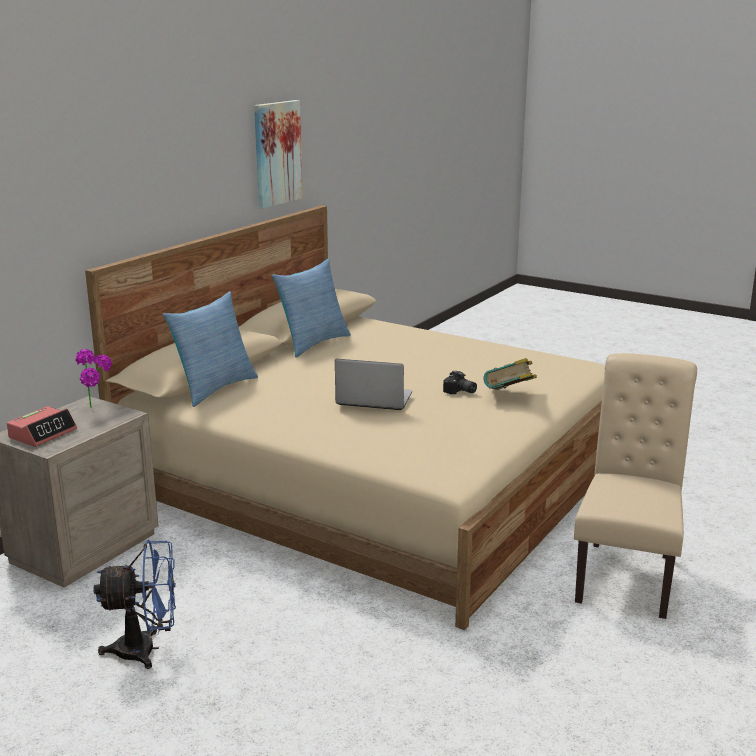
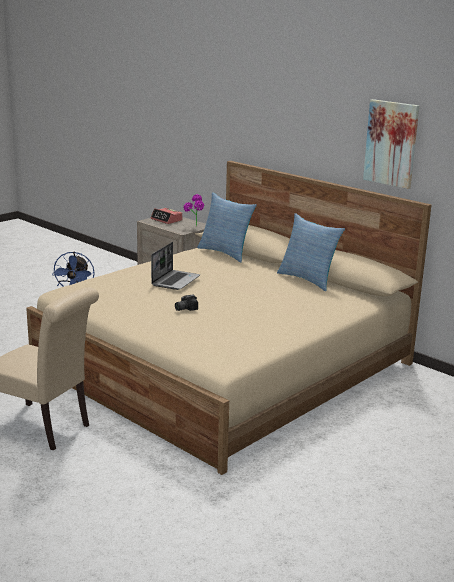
camera: 100 degrees right, 0 degrees up
(509, 396) = (166, 321): book -> none

